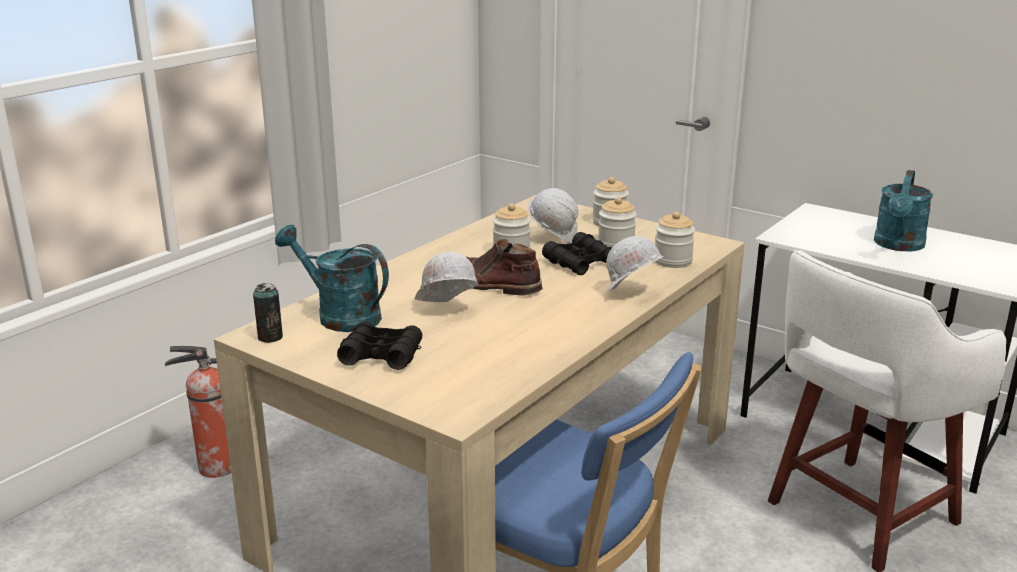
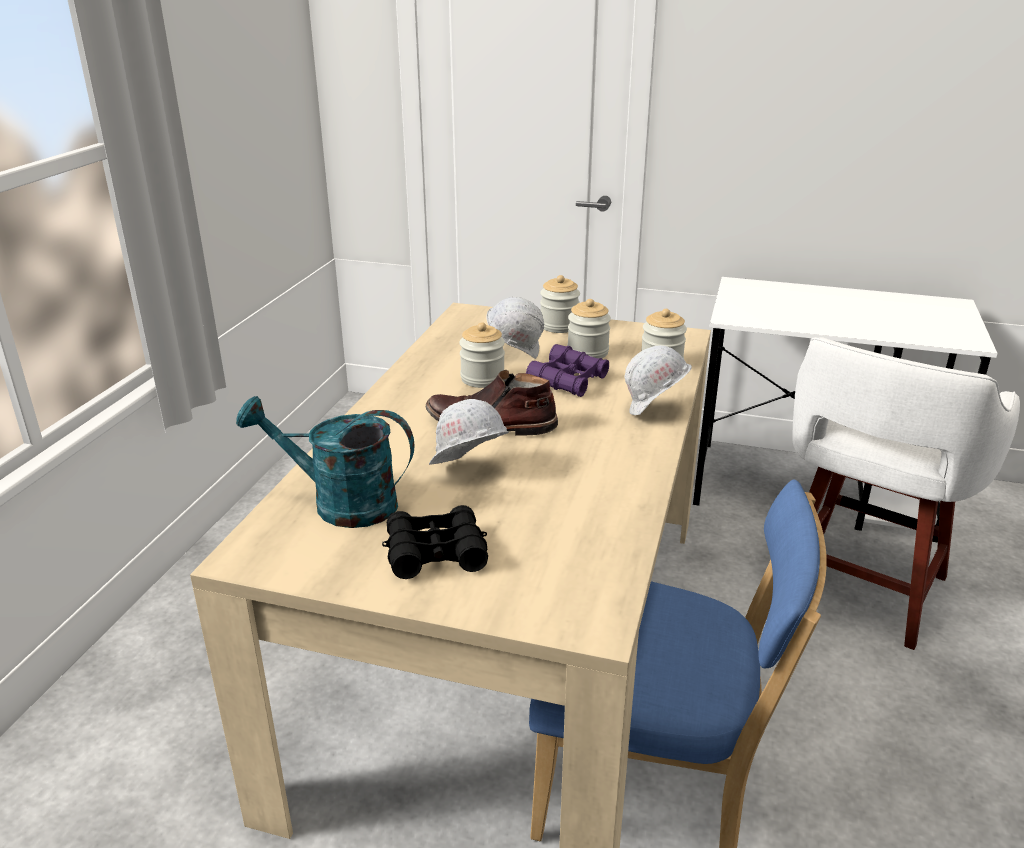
camera: 20 degrees left, 5 degrees up
(215, 467) = (146, 703): fire extinguisher -> none
(270, 337) = (269, 555): can -> none
(580, 262) = (568, 380): black binoculars -> purple binoculars
(898, 246) = (844, 312): turquoise watering can -> none

